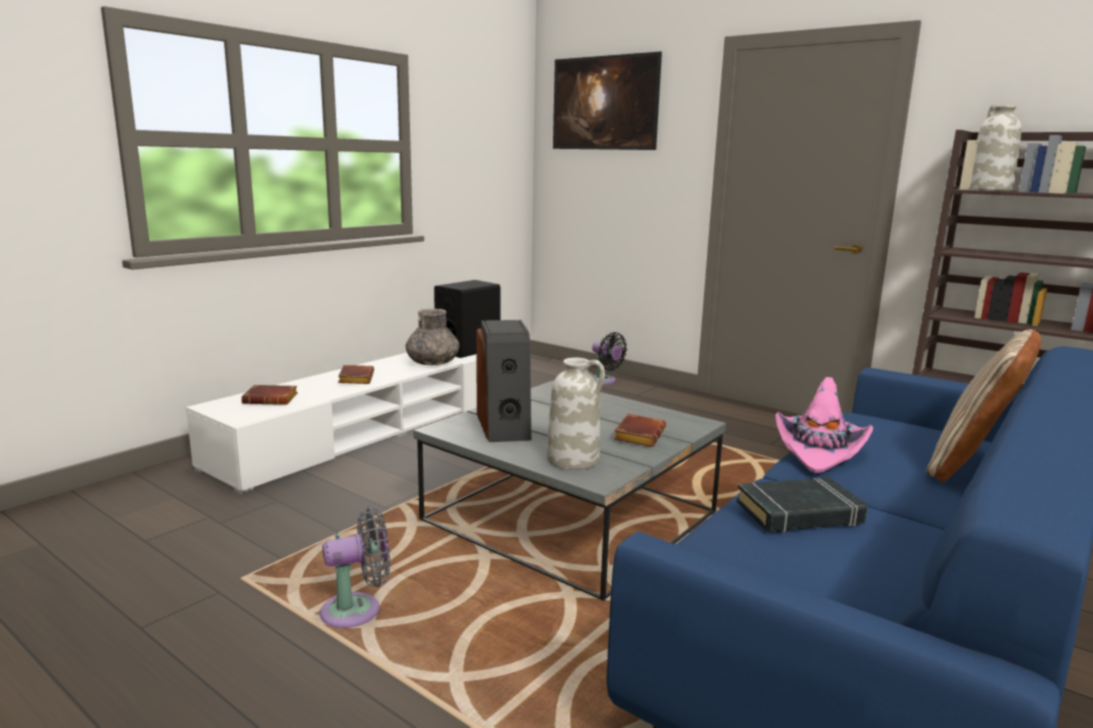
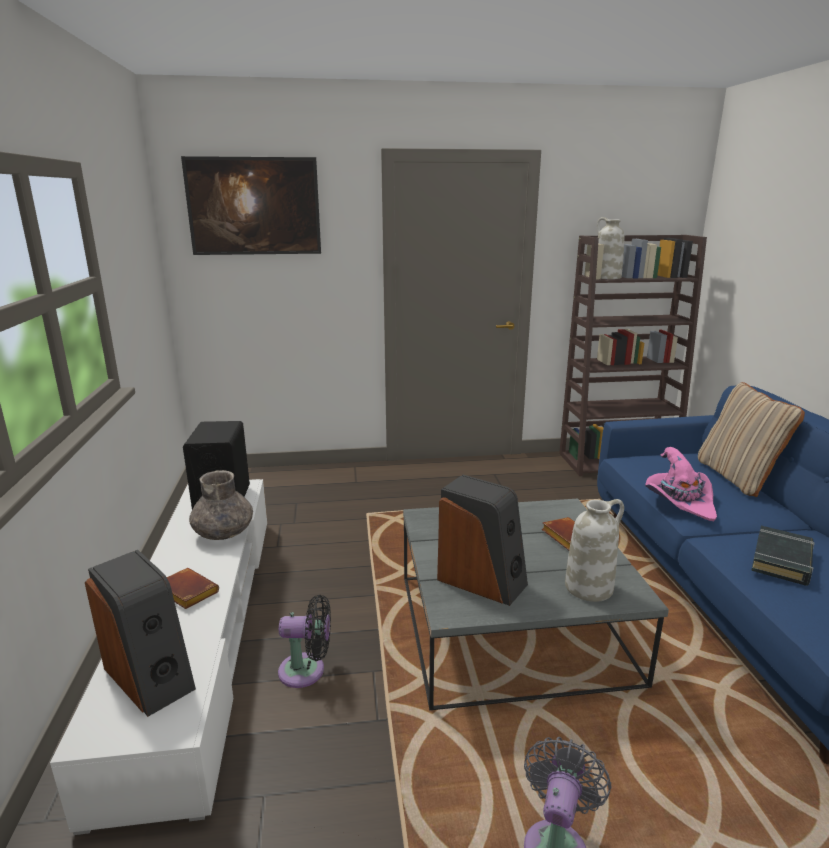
camera: 45 degrees left, 5 degrees up
(272, 399) = (151, 676): brown book -> speaker
(604, 381) = (309, 478): black fan -> black fan (307, 671)

